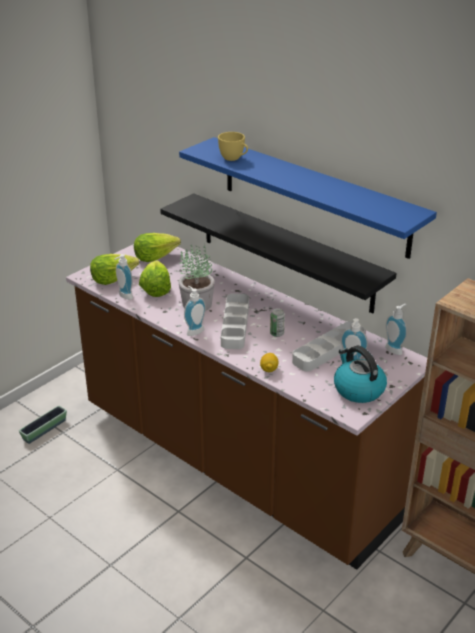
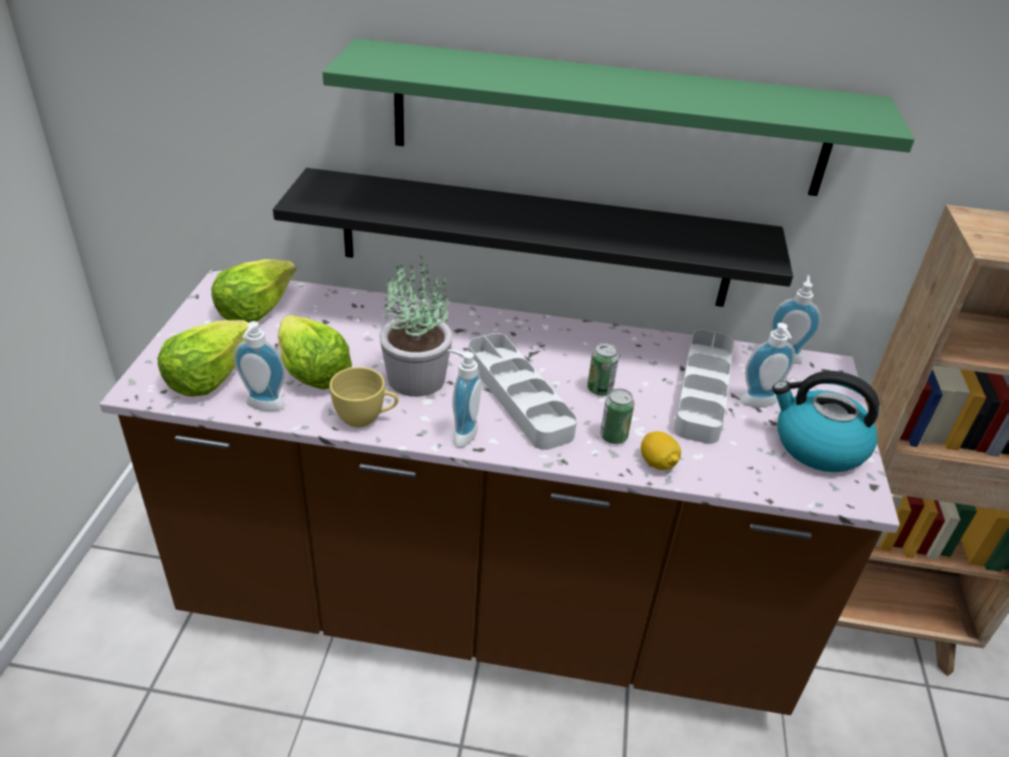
camera: 35 degrees left, 5 degrees up
(44, 430) = (109, 701): planter -> none
(234, 158) = (449, 68): yellow cup -> yellow cup (366, 418)
(260, 353) = (613, 436): none -> can
(314, 196) = (608, 119): blue shelf -> green shelf

